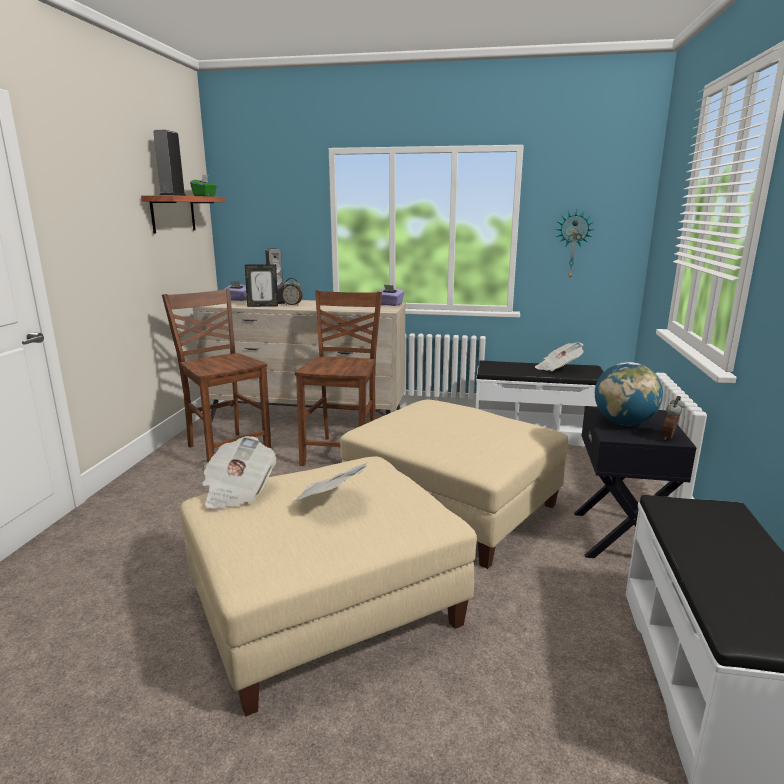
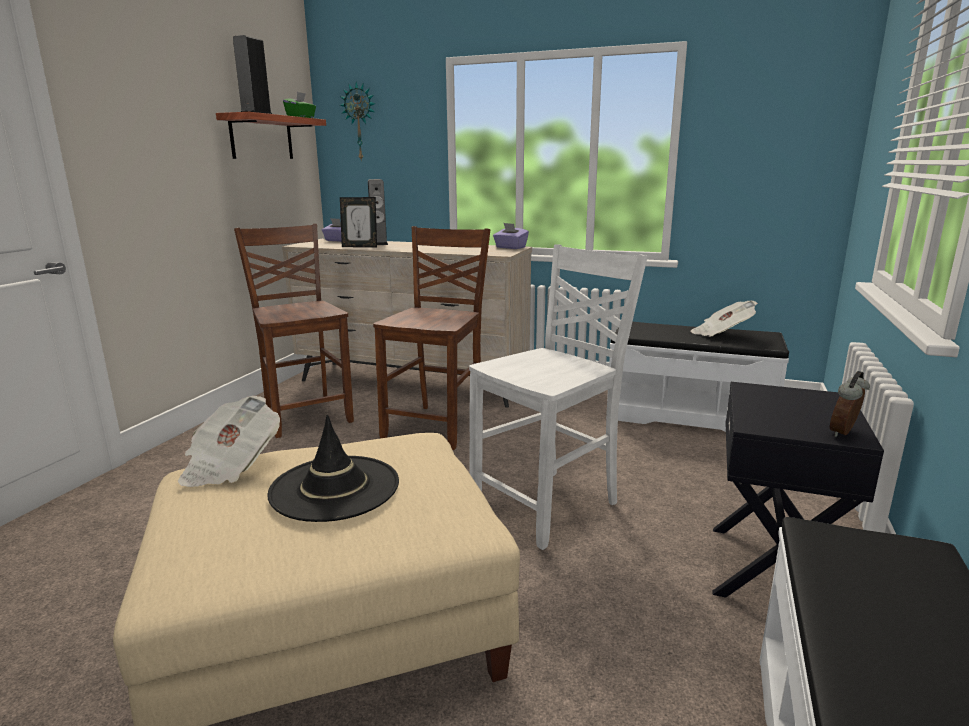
camera: 10 degrees right, 0 degrees up
(292, 305) = (395, 246): alarm clock -> none
(330, 501) = (334, 488): newspaper -> black hat
(452, 507) = (549, 505): beige ottoman -> white chair
(572, 244) = (751, 172): wall clock -> wall clock (360, 122)
(624, 423) = (780, 408): globe -> none

